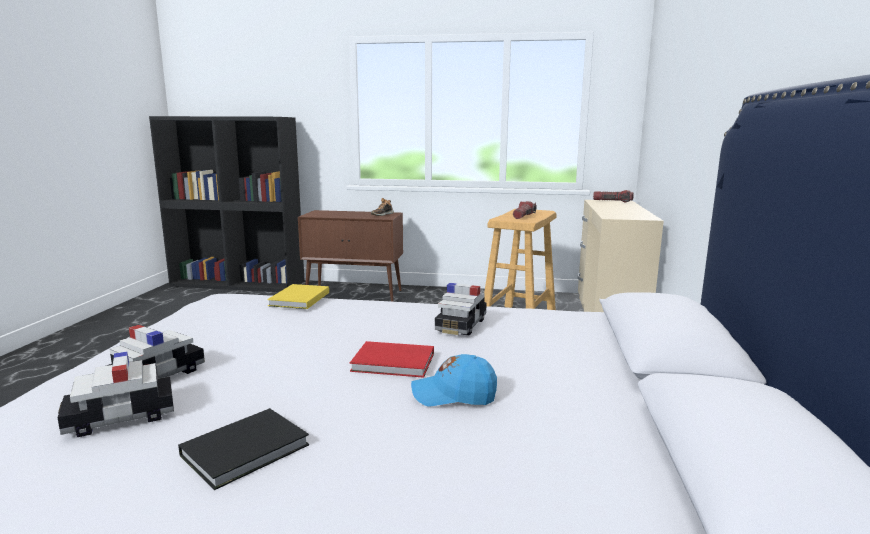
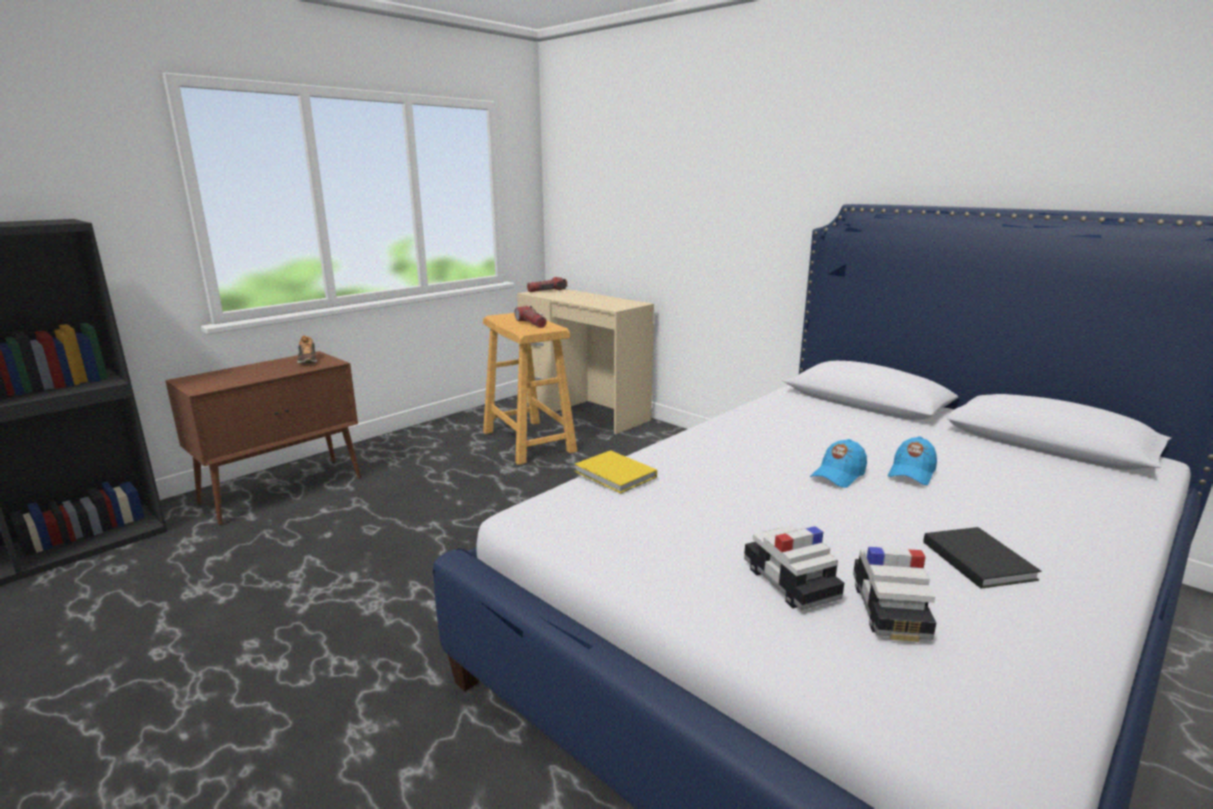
camera: 55 degrees left, 5 degrees up
(395, 363) = (838, 475): red book -> blue cap
(461, 325) = (766, 434): toy car -> none

